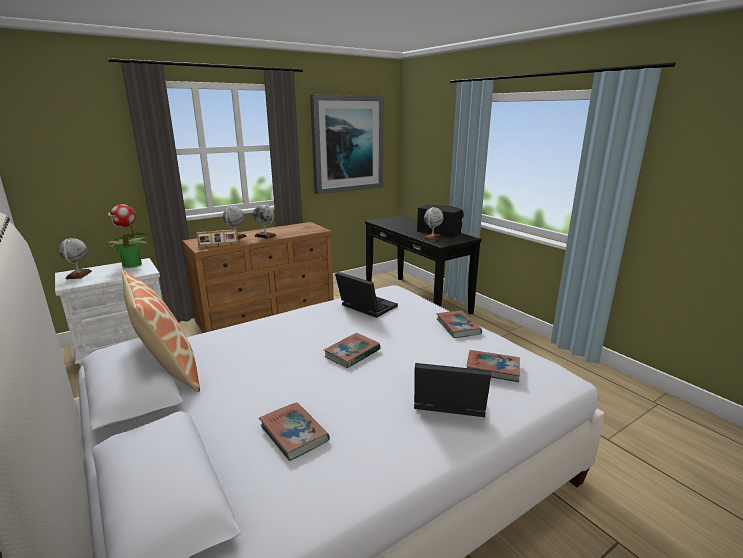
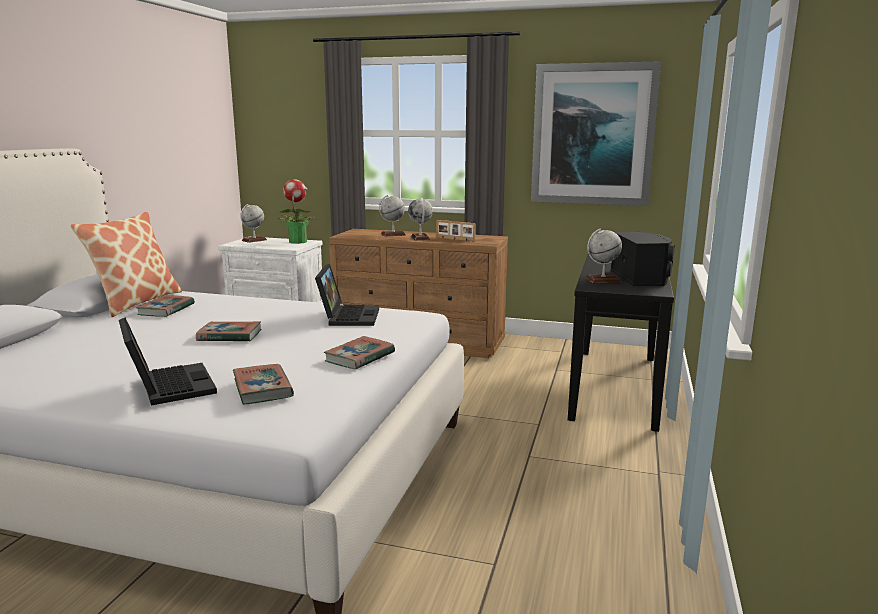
camera: 50 degrees right, 5 degrees down
(218, 245) = (360, 236): picture frame -> picture frame (455, 239)
(294, 433) = (71, 354): book -> book (166, 309)

